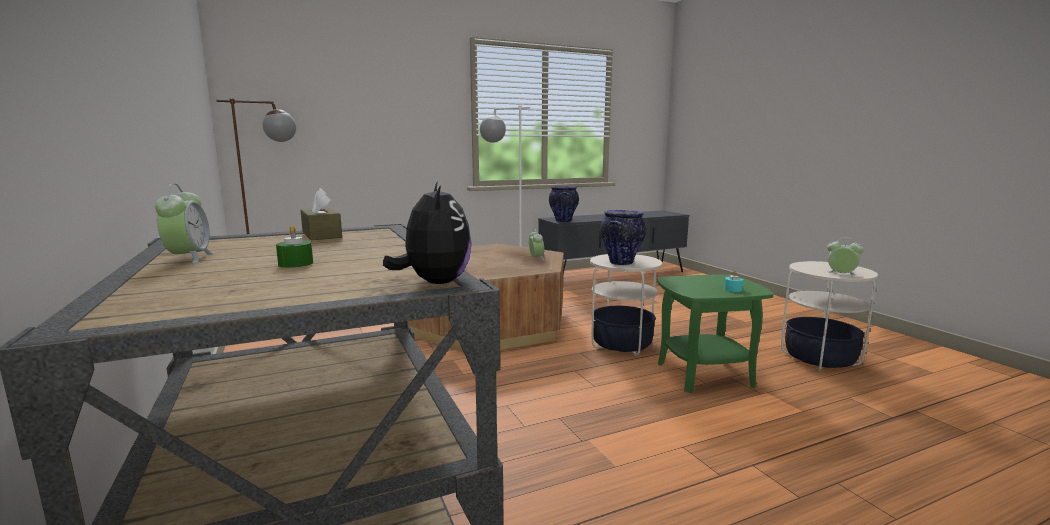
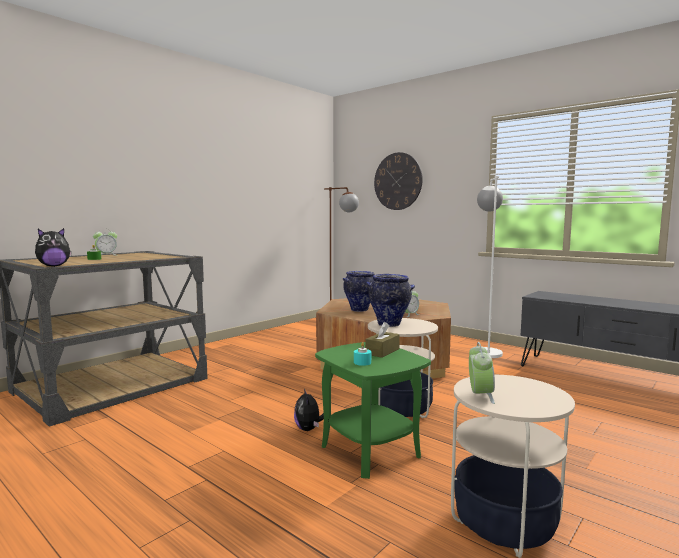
camera: 65 degrees right, 5 degrees down
(321, 235) = (160, 255): brown tissue box -> brown tissue box (382, 351)
(347, 99) = (398, 181): none -> wall clock
(563, 221) = (538, 296): vase -> vase (360, 310)
(646, 391) = (308, 429): none -> plush toy

